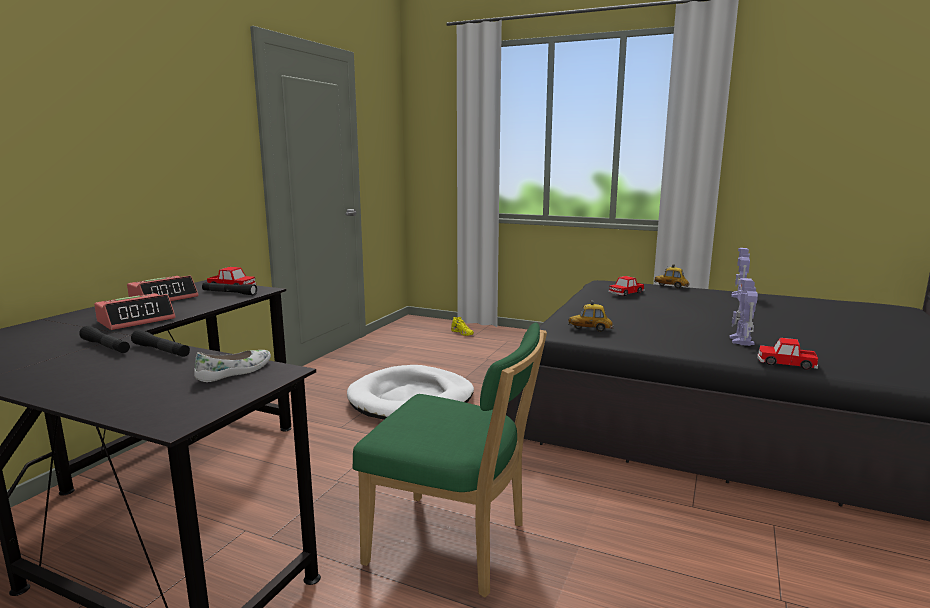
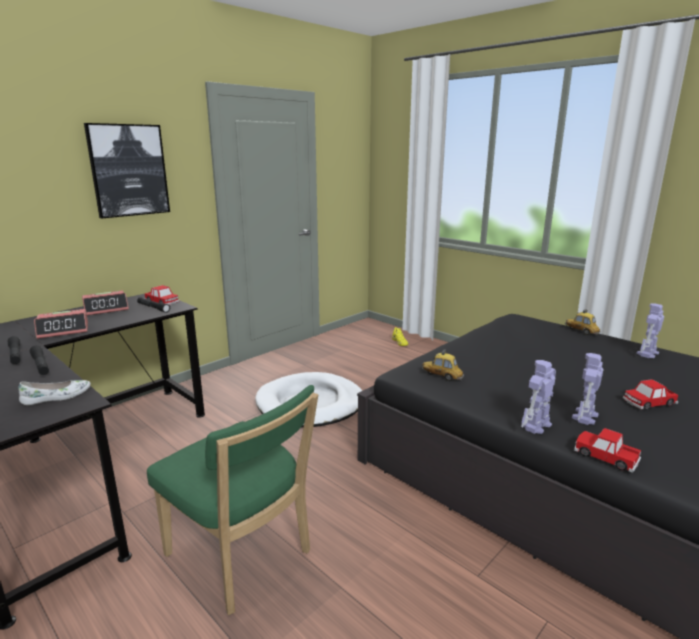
camera: 20 degrees right, 5 degrees up
(173, 124) = (128, 170): none -> picture
(626, 293) = (521, 335): toy car -> toy car (649, 402)
(711, 351) = (535, 425): none -> toy robot

